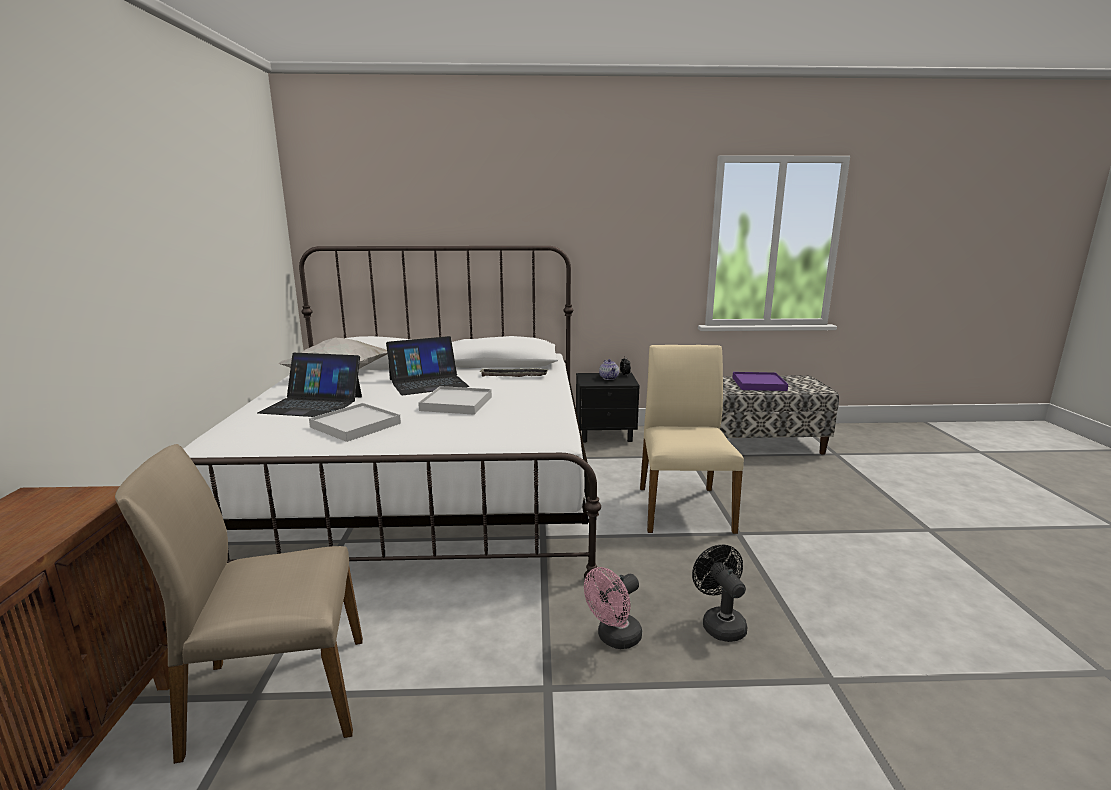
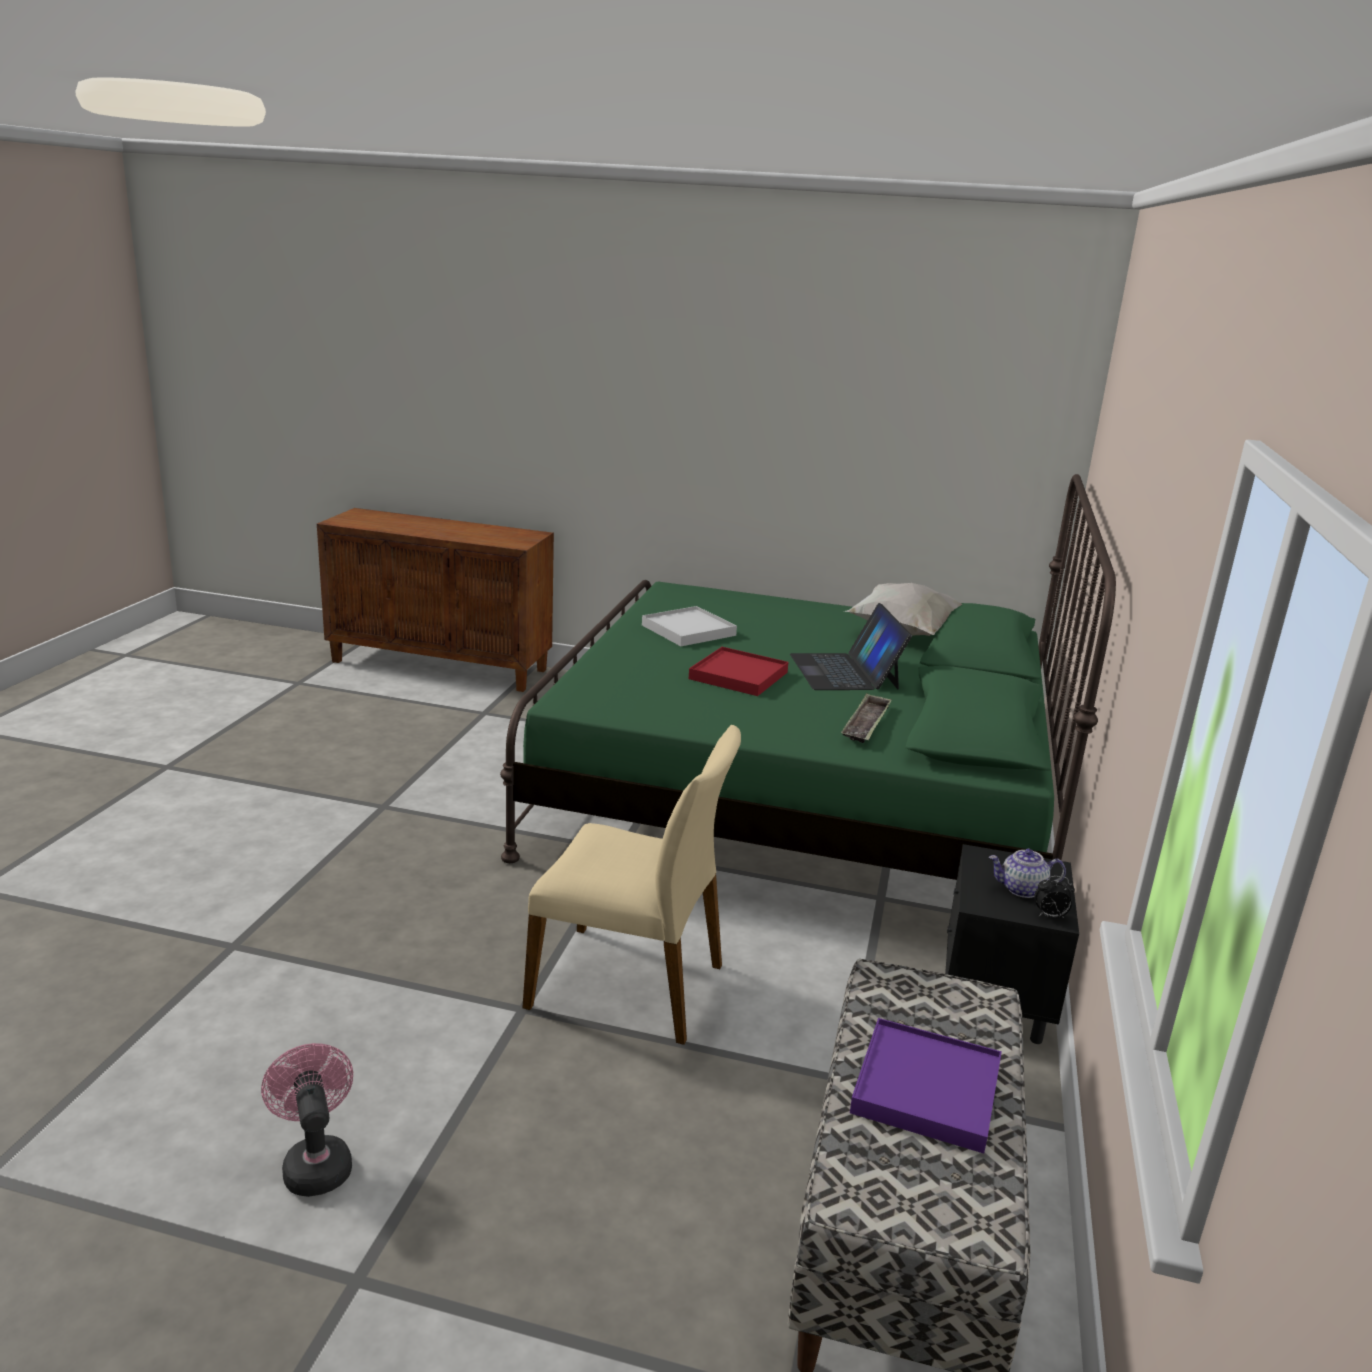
camera: 105 degrees right, 5 degrees up
(276, 696) = (477, 718): beige chair -> none
(313, 404) = (775, 618): laptop -> none
(423, 487) = (800, 794): white bed -> green bed
(456, 403) = (739, 675): white tray -> red tray
(614, 639) = (407, 848): pink fan -> pink fan (315, 1162)
(719, 623) = (368, 914): black fan -> none

